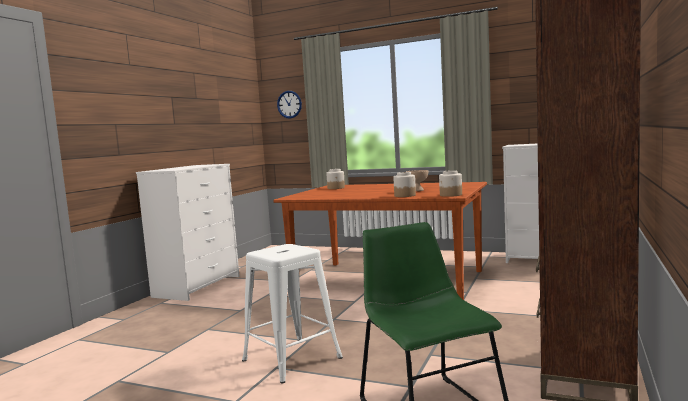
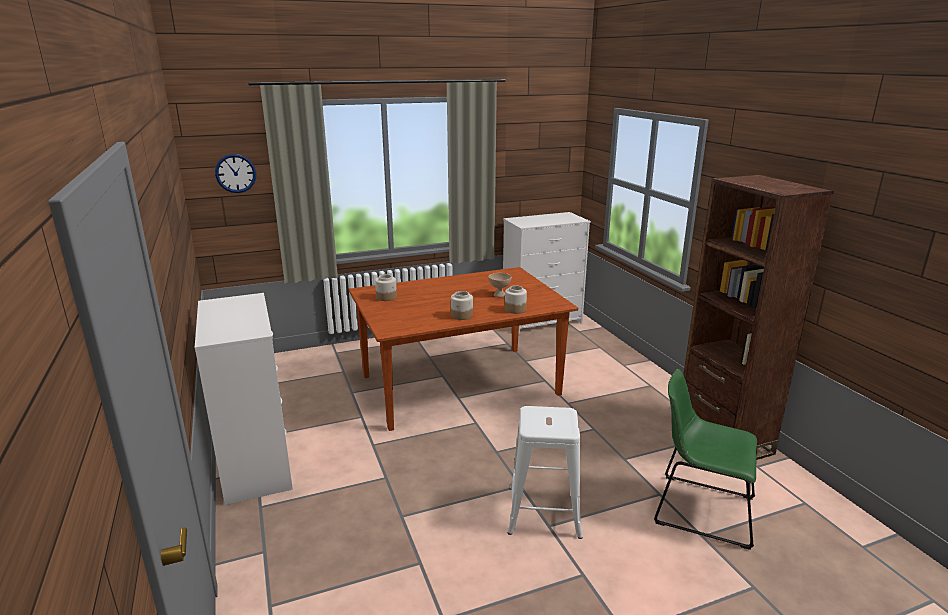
camera: 45 degrees left, 15 degrees up
(450, 195) = (555, 303): jar -> jar (462, 316)

